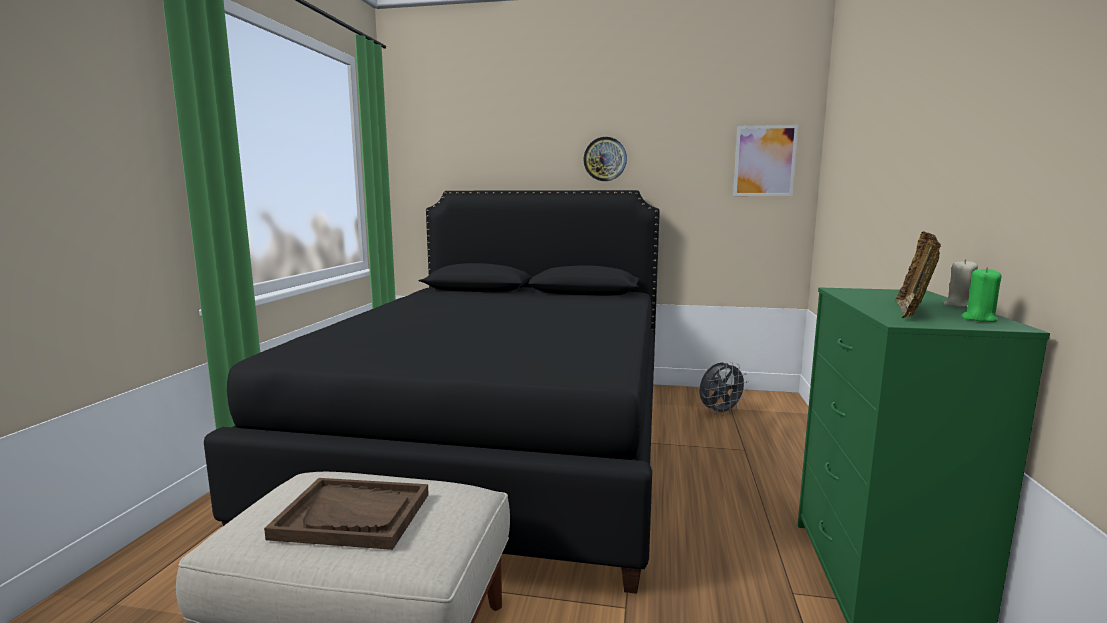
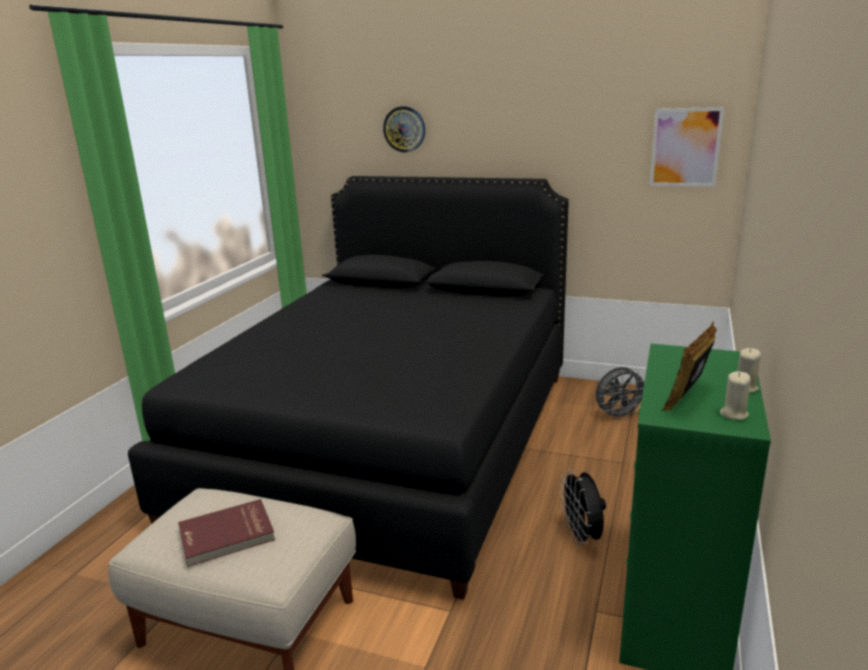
camera: 10 degrees right, 10 degrees up
(353, 515) = (227, 535): brown tray -> red book
(605, 159) = (512, 143): wall clock -> wall clock (404, 129)
(739, 519) = (582, 537): none -> black fan
(978, 319) = (733, 414): green candle -> beige candle

